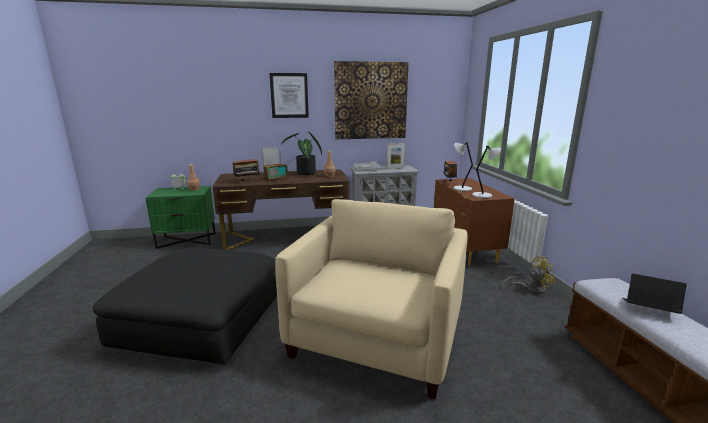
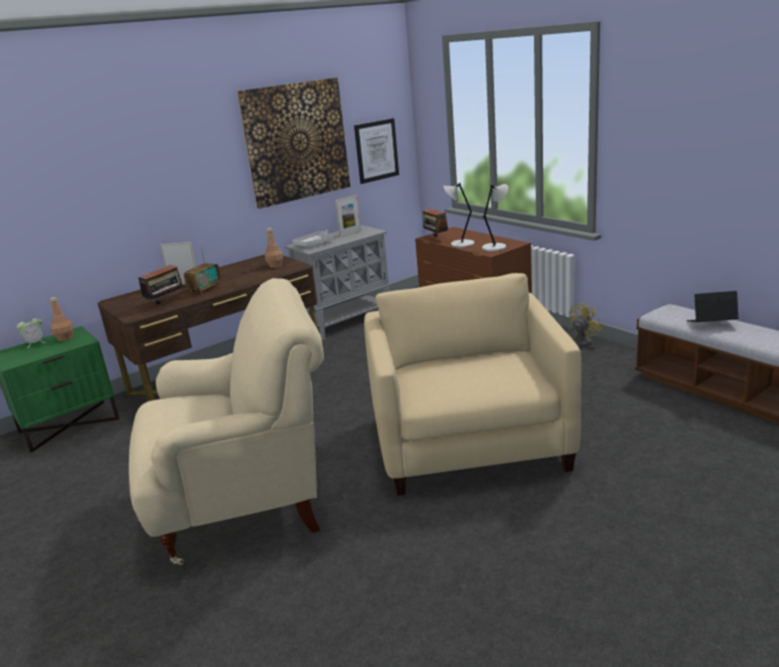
camera: 25 degrees left, 5 degrees up
(202, 321) = (245, 504): black ottoman -> beige armchair
(289, 95) = (181, 154): picture -> picture (376, 150)
(305, 174) = (233, 271): potted plant -> none

